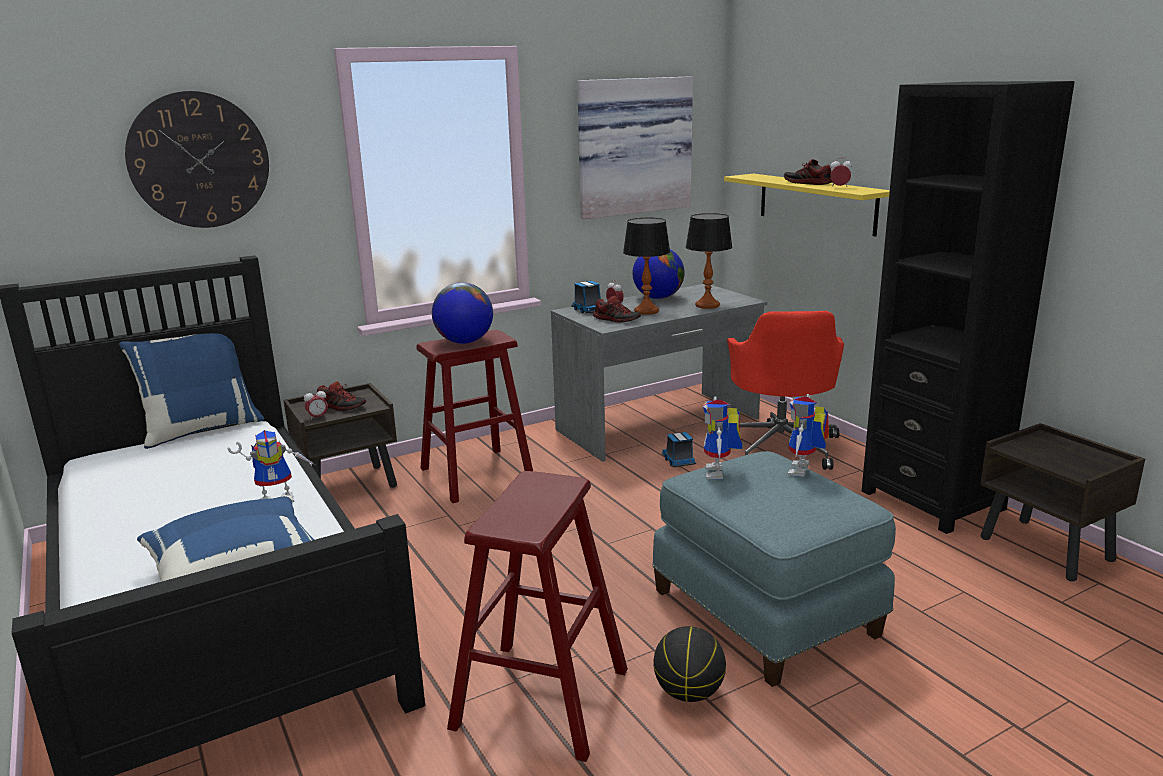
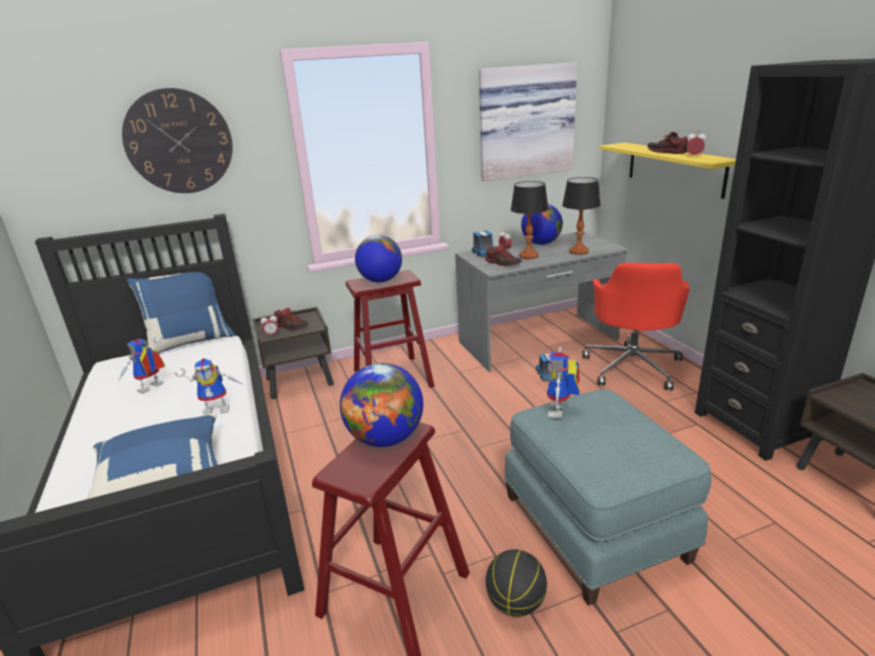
camera: 10 degrees right, 5 degrees up
(537, 492) = (385, 438): none -> globe
(804, 471) = (634, 415): toy robot -> toy robot (151, 389)

